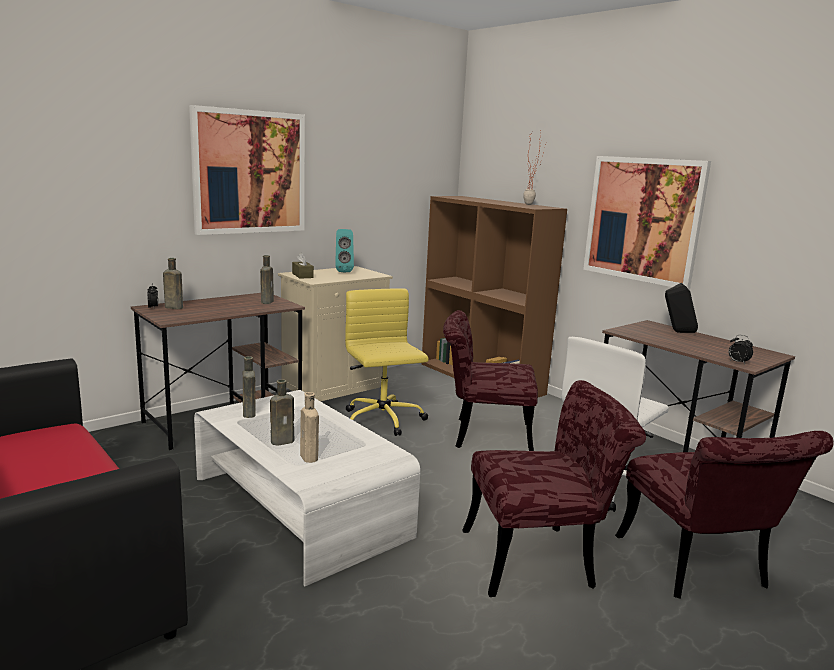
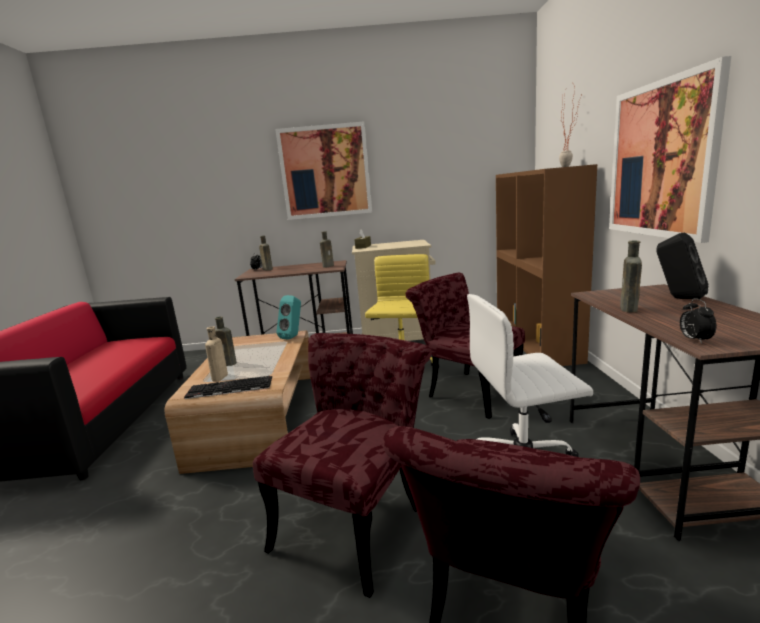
camera: 40 degrees right, 0 degrees up
(249, 414) = (246, 343): brown bottle -> brown bottle (629, 309)
(299, 506) = (259, 416): white coffee table -> brown coffee table
(343, 271) = (400, 243): turquoise speaker -> turquoise speaker (293, 337)
(348, 465) = (228, 388): none -> keyboard
(541, 558) = (356, 518): red chair -> red chair turned 90 degrees counterclockwise

